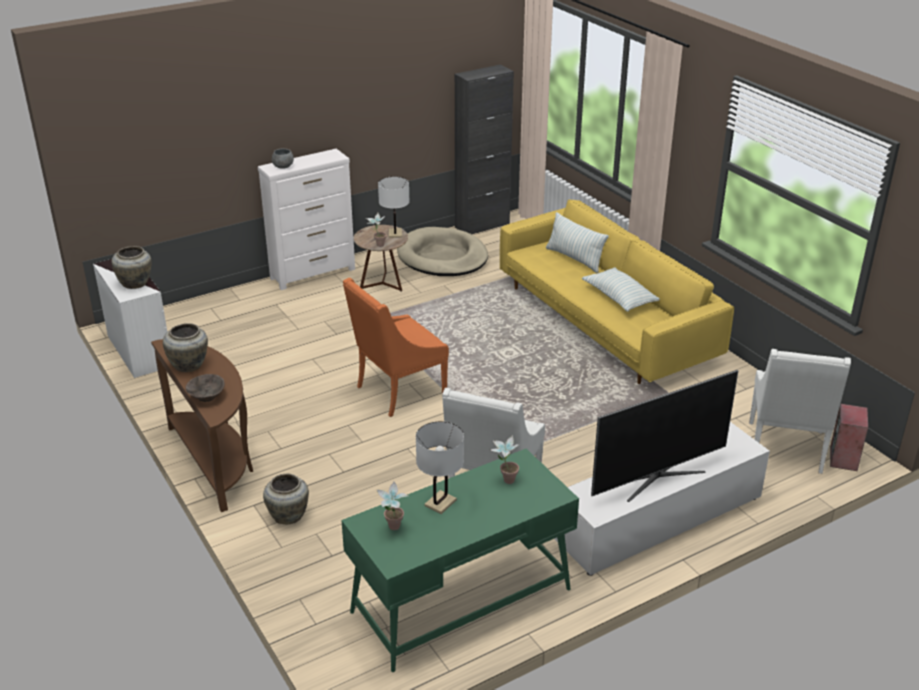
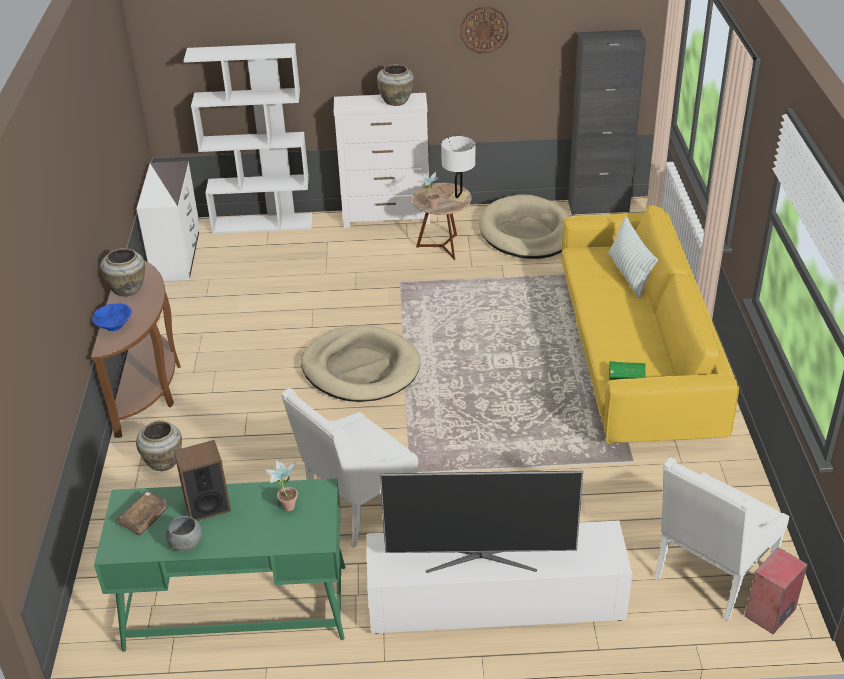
camera: 30 degrees right, 5 degrees up
(136, 284) = (164, 193): beige vase -> beige vase (396, 102)
(201, 304) = (263, 223): none -> white bookcase
(206, 396) = (114, 325): brown bowl -> blue bowl
(283, 167) = (355, 103): grey bowl -> grey bowl (185, 543)
(380, 83) = (484, 30): none -> wall clock
(393, 529) = (144, 517): potted plant -> brown book
(398, 391) = (361, 368): orange armchair -> beige dog bed
(440, 503) = (207, 506): white table lamp -> speaker
(619, 298) = (636, 336): pillow -> none
(639, 326) = (626, 376): none -> green book

